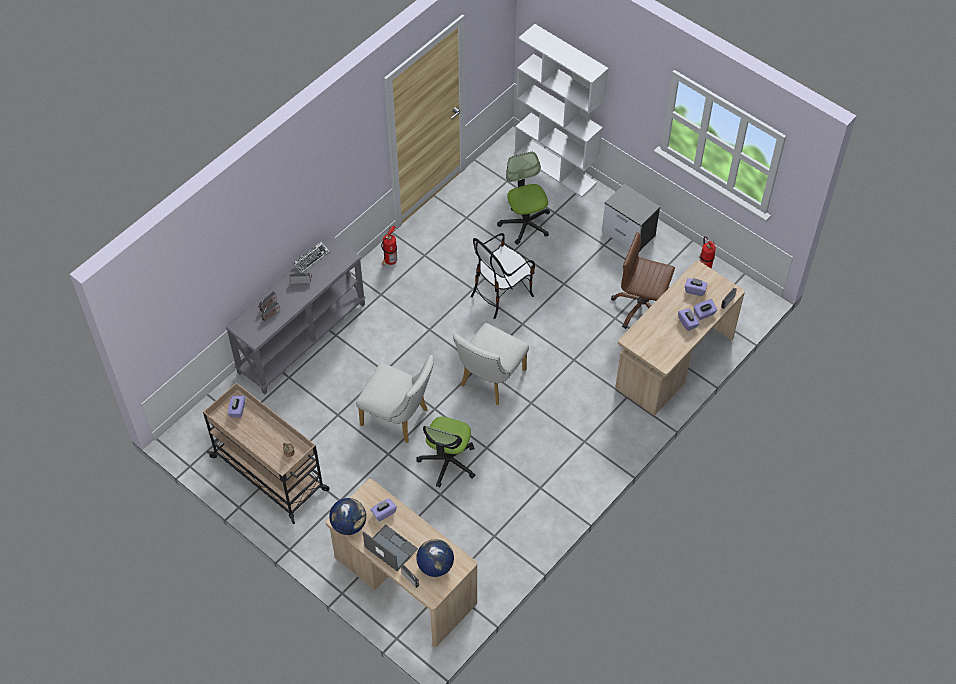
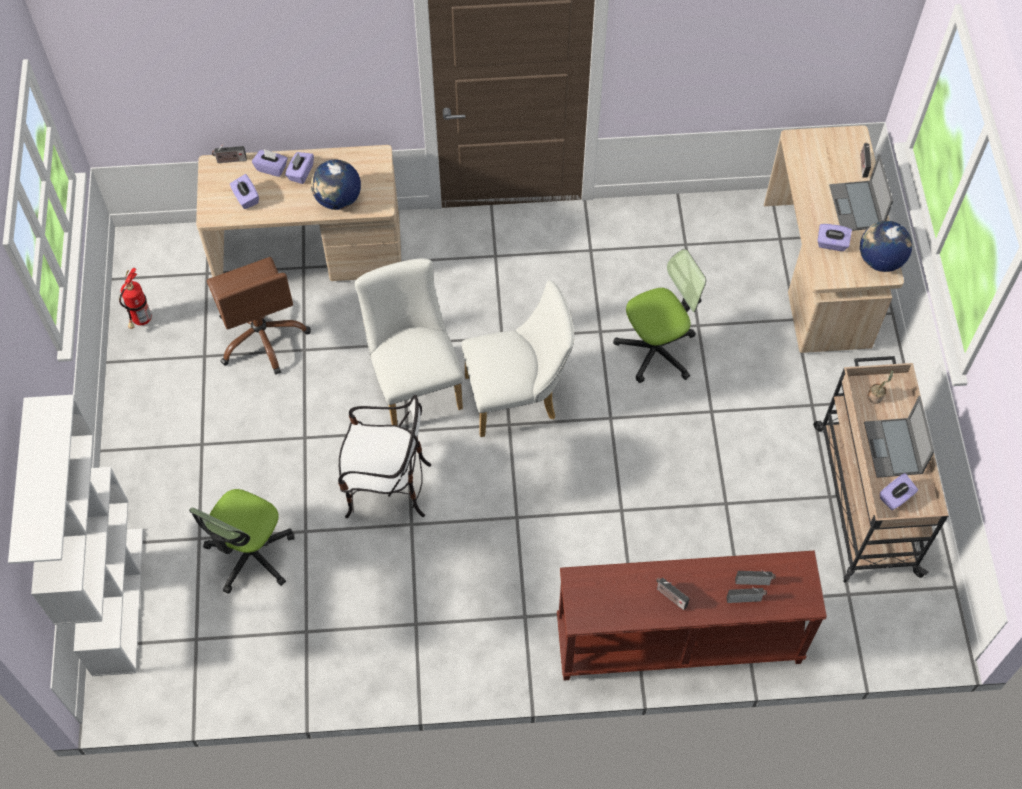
camera: 135 degrees left, 5 degrees up
(258, 433) = (893, 448): none -> laptop
(301, 337) = (678, 643): grey console table -> brown console table
(311, 259) = (627, 621): keyboard -> none
(389, 262) = (467, 653): fire extinguisher -> none
(399, 418) = (660, 440): white chair -> white chair (414, 381)
(435, 566) = (826, 158): globe -> globe (338, 199)
(629, 234) = (158, 431): nightstand -> none

